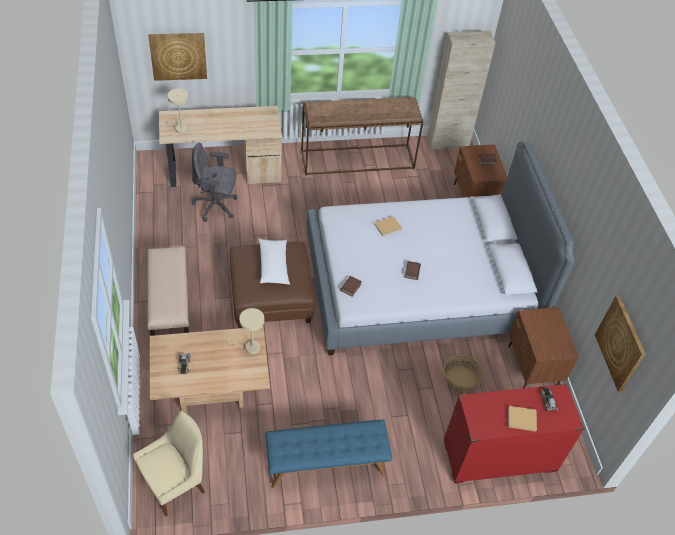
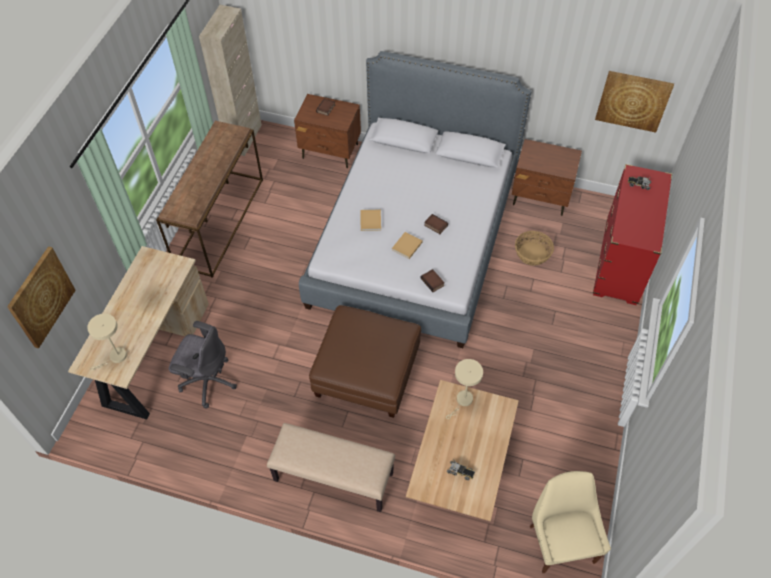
camera: 60 degrees left, 5 degrees up
(216, 206) = (207, 381): grey office chair -> grey office chair turned 105 degrees counterclockwise
(273, 265) = (361, 342): white pillow -> none
(326, 464) = (584, 397): blue bench -> none
(520, 419) = (650, 210): beige book -> beige book (406, 246)

